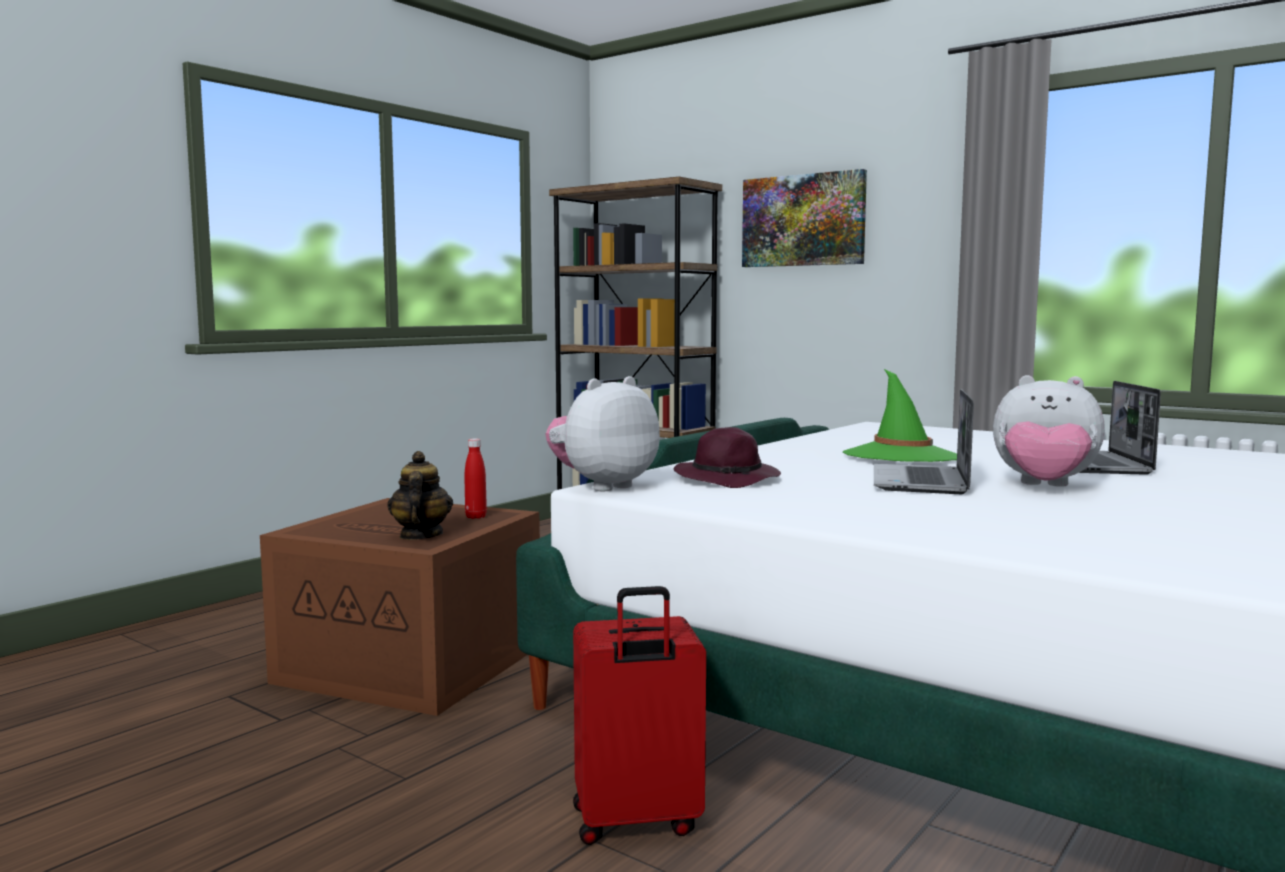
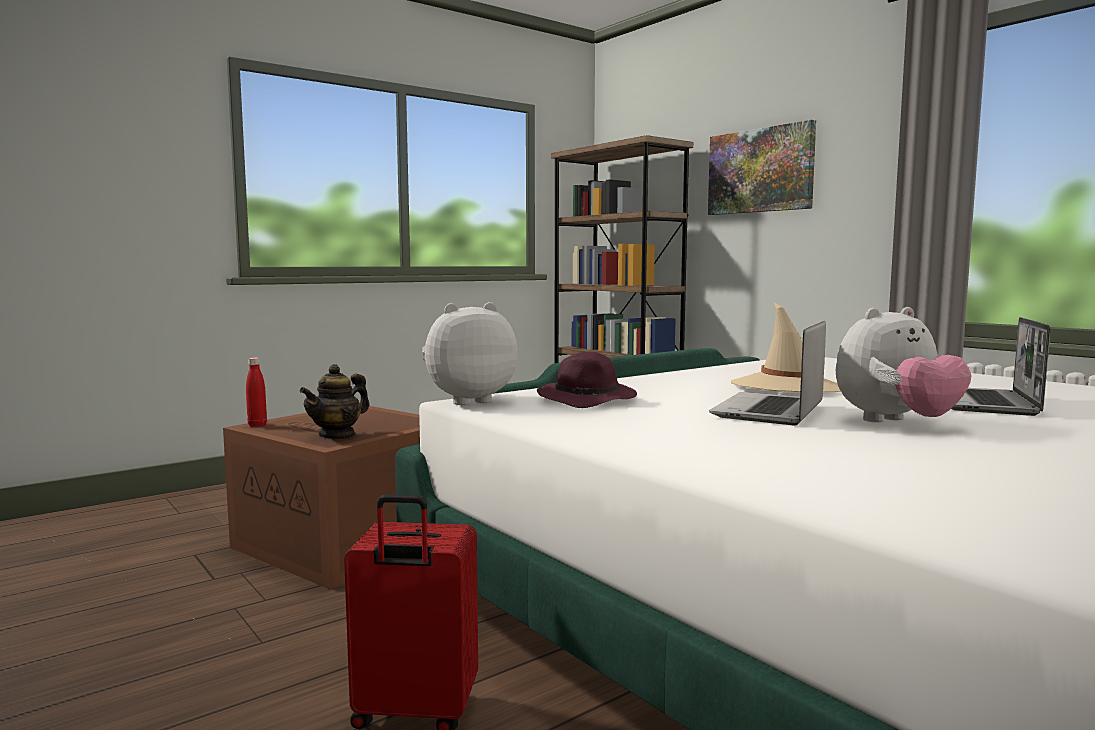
camera: 15 degrees right, 0 degrees up
(420, 536) = (337, 435): teapot -> teapot turned 150 degrees counterclockwise
(476, 517) = (401, 422): red bottle -> red bottle (257, 425)
(901, 457) = (788, 387): green hat -> beige hat
(1044, 487) = (896, 422): plush toy -> plush toy turned 60 degrees counterclockwise

